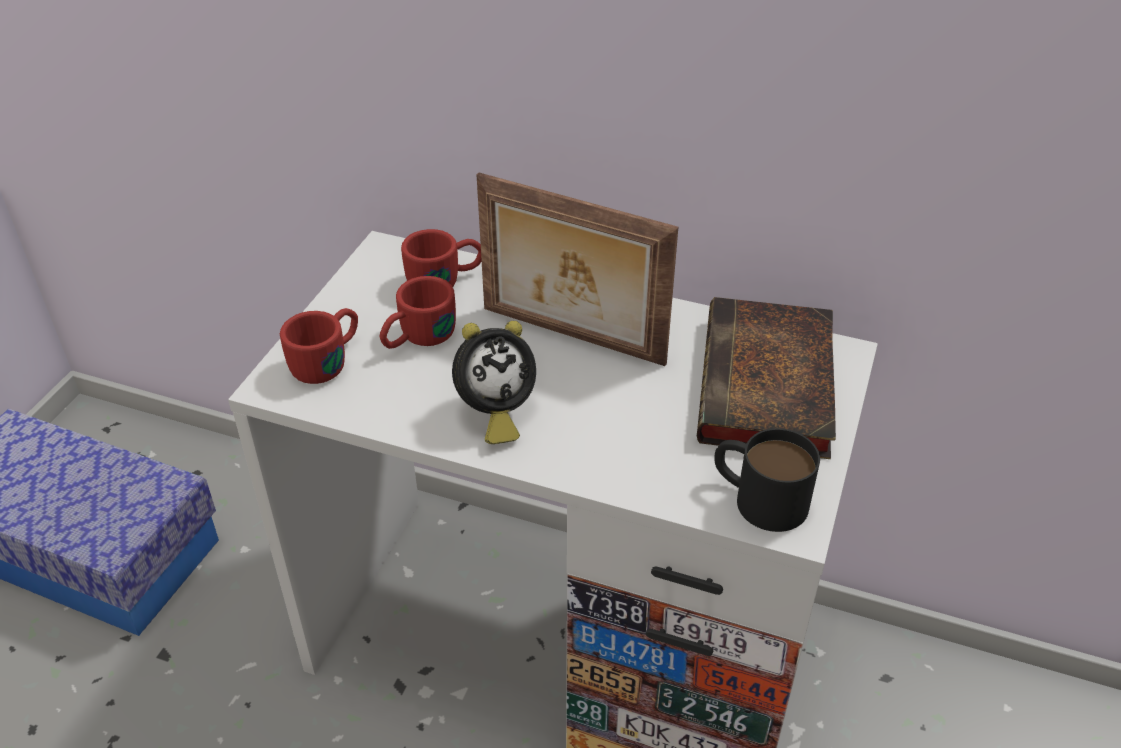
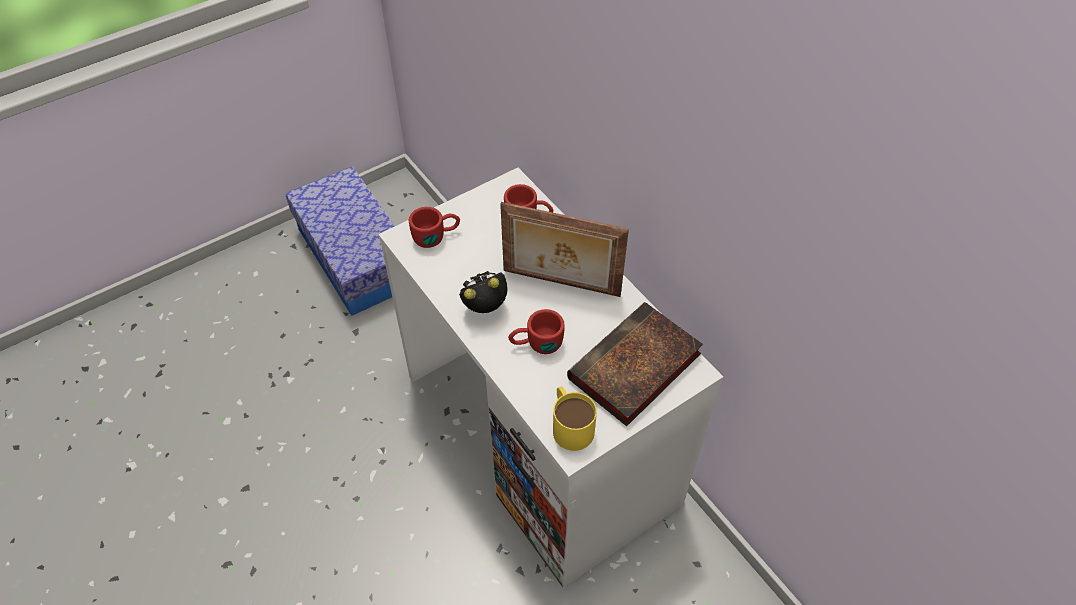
camera: 35 degrees right, 10 degrees up
(417, 339) = (486, 245): red mug -> red mug (536, 343)
(494, 414) = (486, 307): alarm clock -> alarm clock turned 150 degrees clockwise
(571, 337) = (560, 284): picture frame -> picture frame turned 45 degrees counterclockwise
(758, 497) = (570, 424): black mug -> yellow mug

